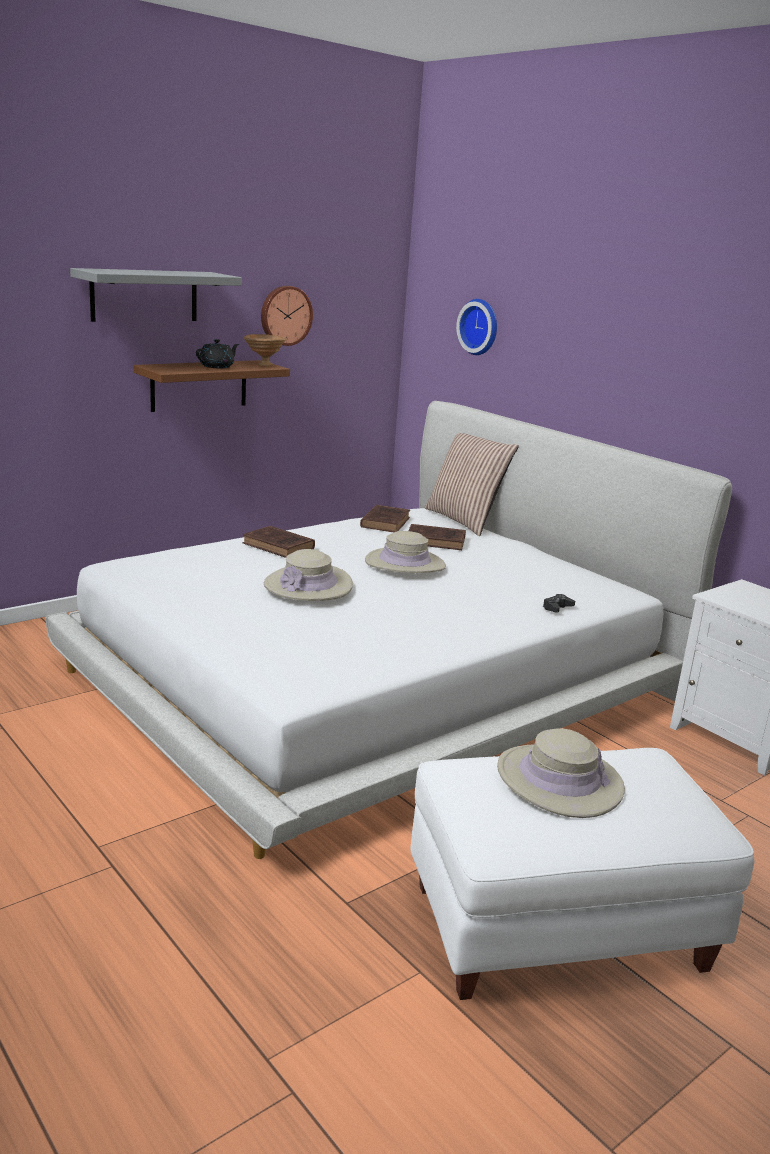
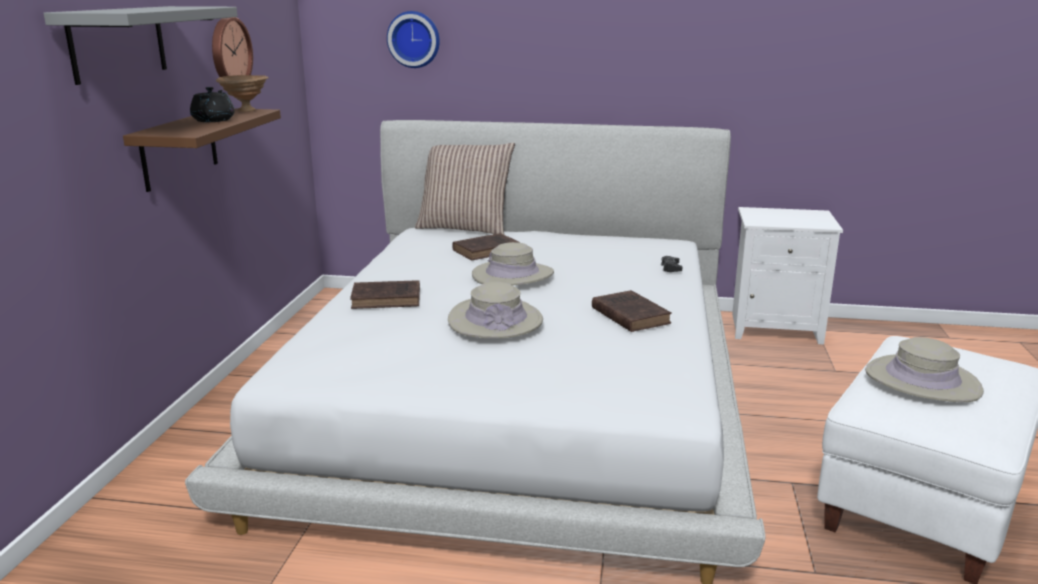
camera: 40 degrees left, 0 degrees up
(385, 522) = (415, 249): brown book -> brown book (629, 315)

